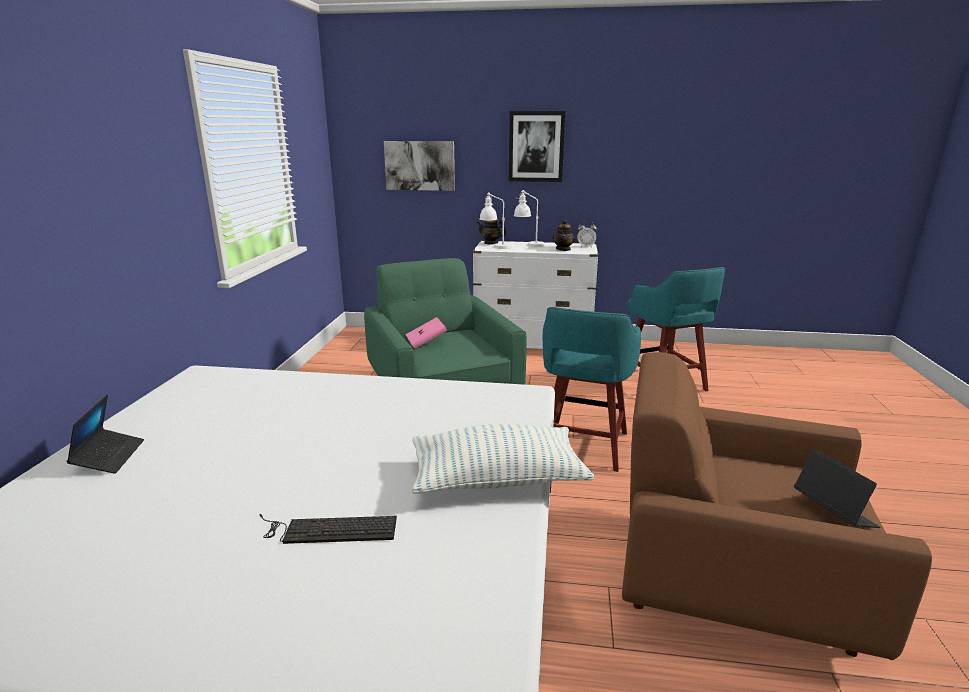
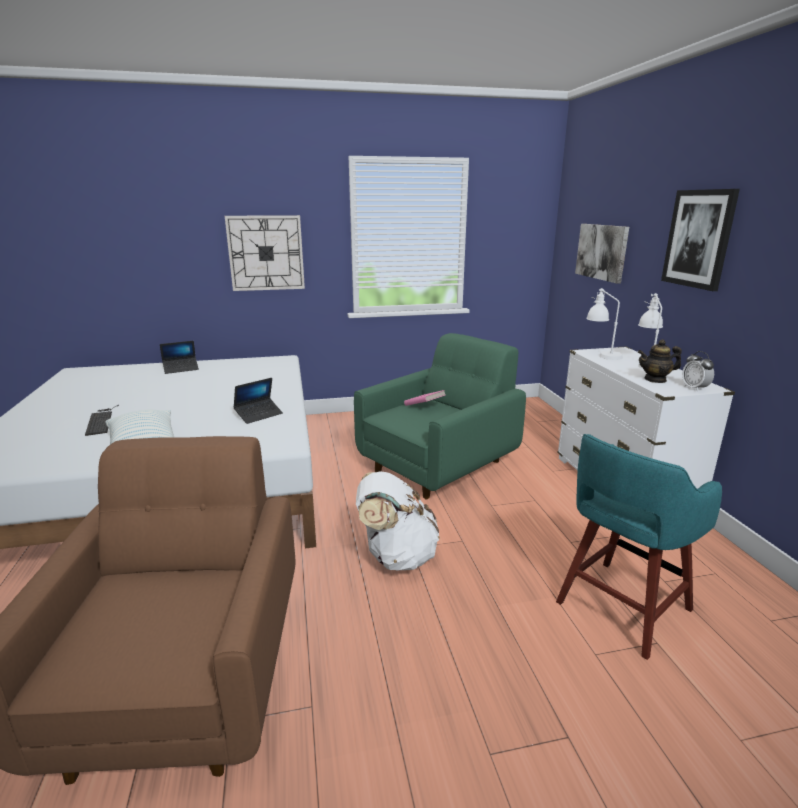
camera: 70 degrees right, 0 degrees up
(121, 209) = (266, 253): none -> wall clock
(491, 243) = (621, 351): teapot -> none
(583, 446) = (396, 556): turquoise stool -> white backpack
(833, 513) = (116, 651): laptop -> laptop (259, 415)

